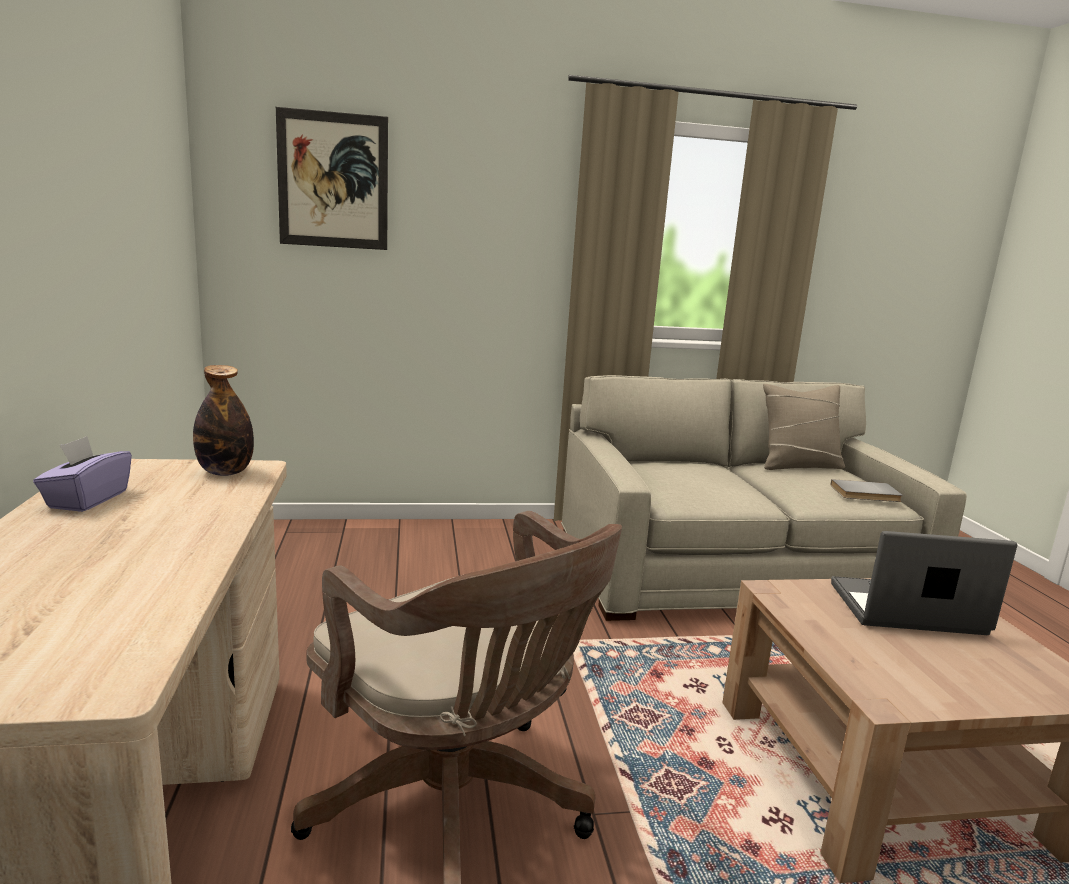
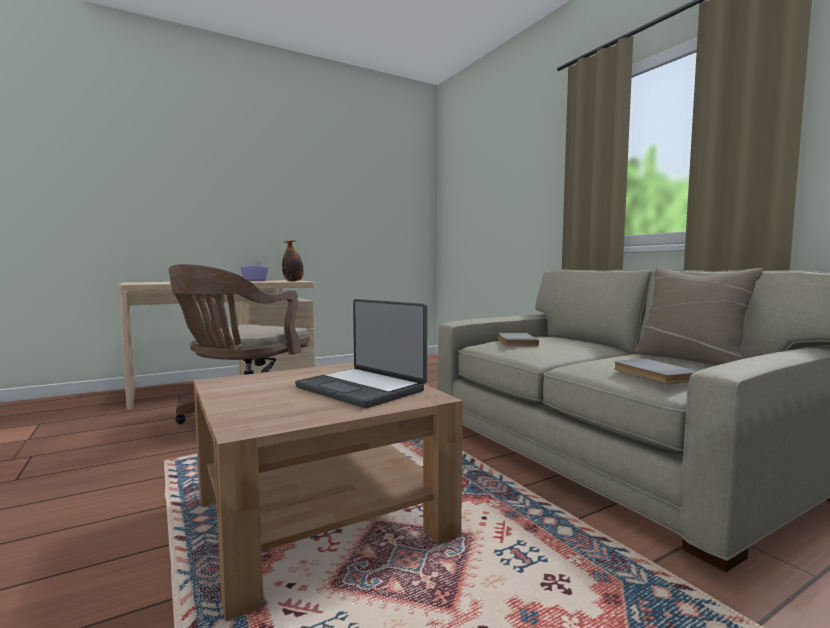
camera: 70 degrees right, 10 degrees down
(333, 181) = (473, 177): picture -> none
(685, 487) = (515, 341): none -> grey book
(907, 610) = (362, 388): laptop -> laptop turned 150 degrees clockwise

